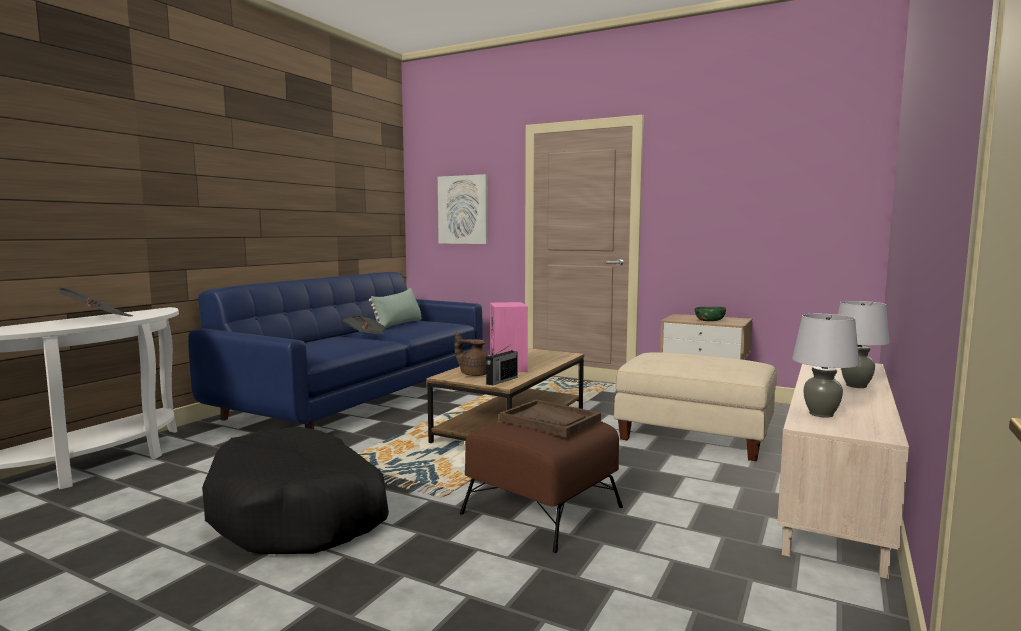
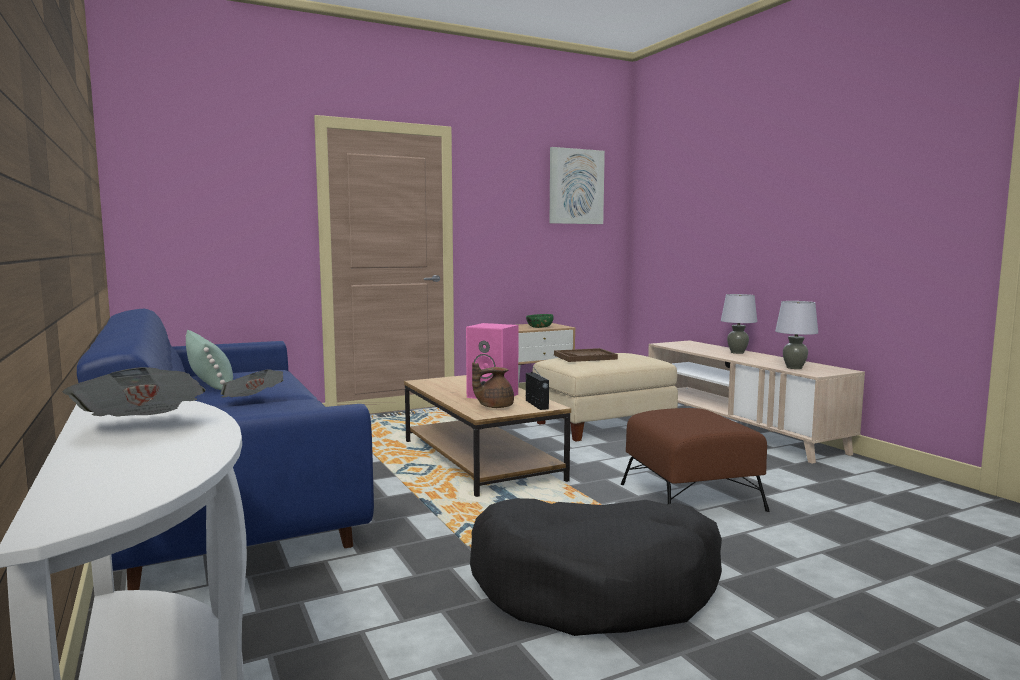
camera: 55 degrees left, 0 degrees up
(463, 210) = (221, 216): picture -> picture (576, 186)
(550, 420) = (692, 414): brown tray -> brown tray (585, 357)

